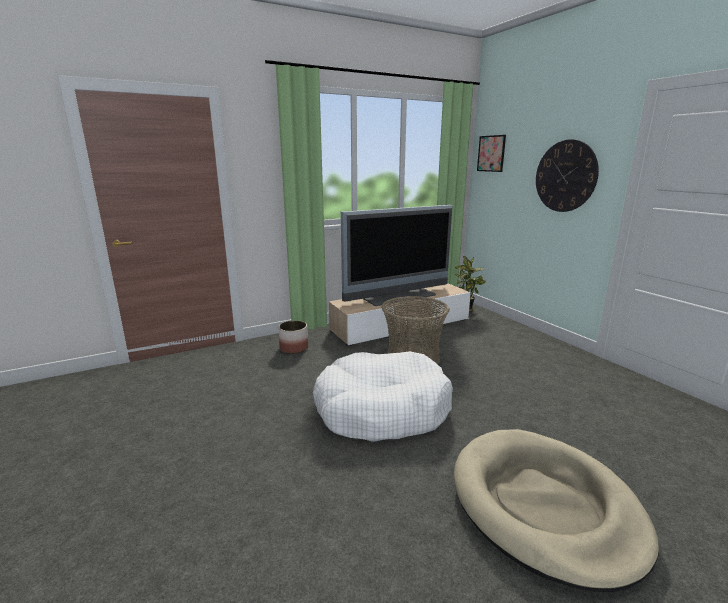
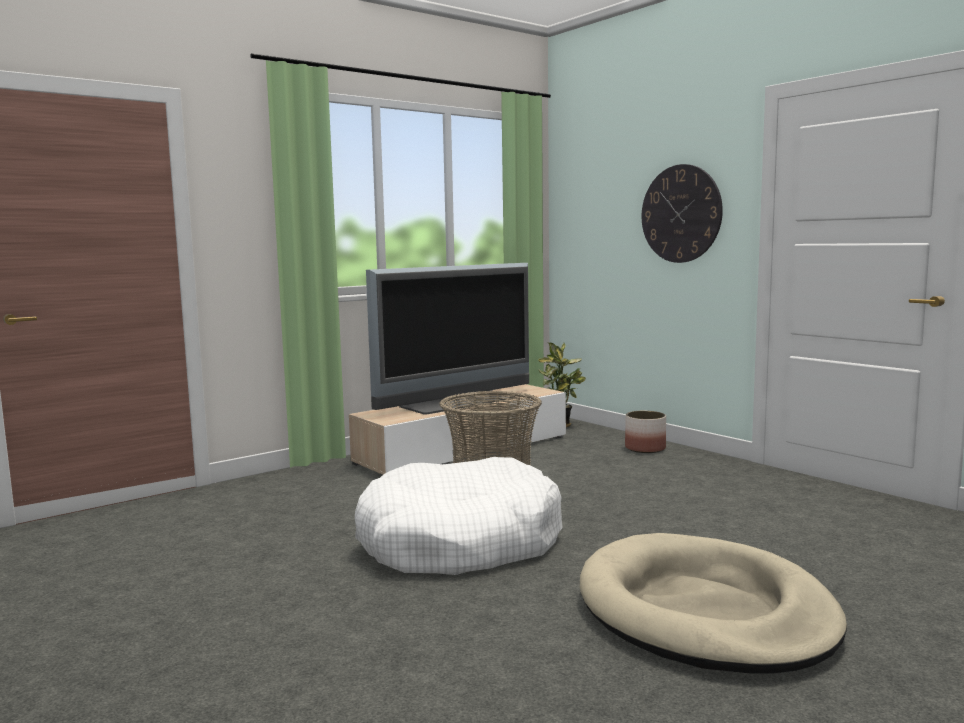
camera: 10 degrees left, 10 degrees down
(294, 348) = (299, 487): planter -> planter (645, 448)
(491, 153) = (576, 191): picture -> none

